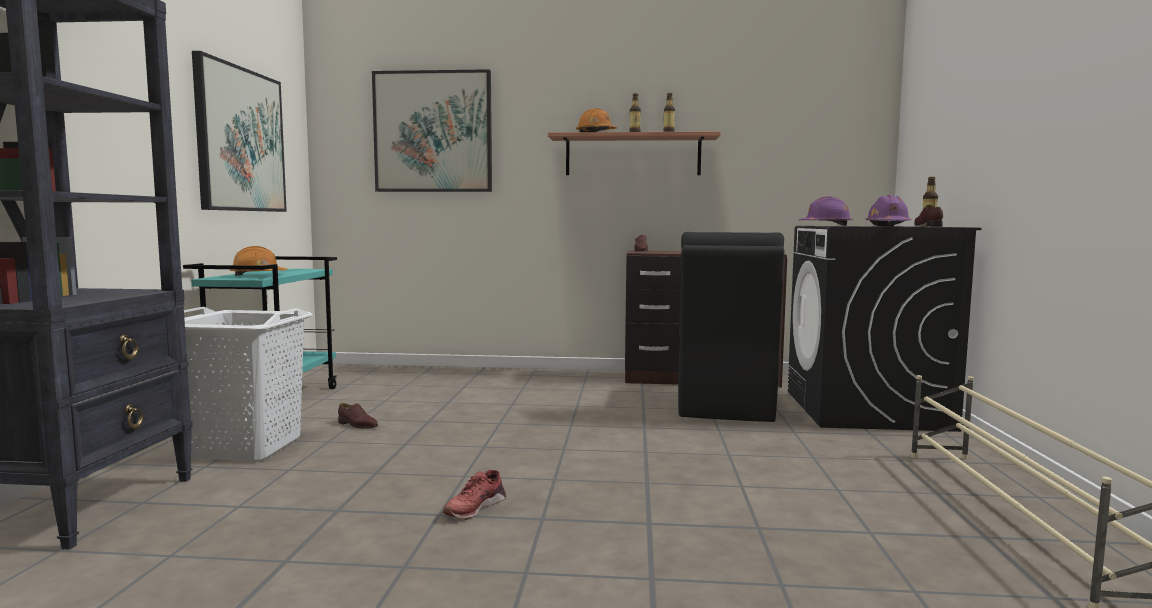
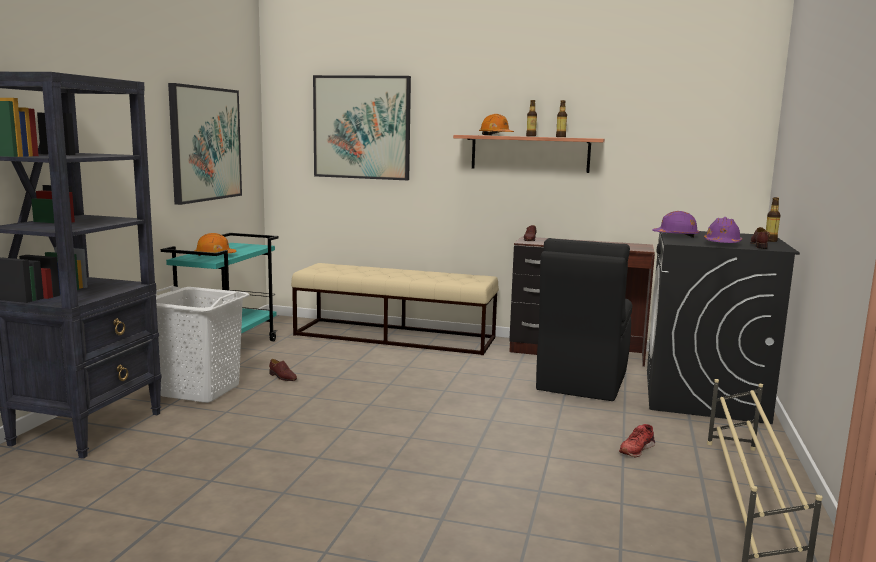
camera: 10 degrees right, 5 degrees up
(474, 507) = (344, 454): red shoe -> red shoe (636, 449)
(484, 376) = (395, 336): none -> beige bench

